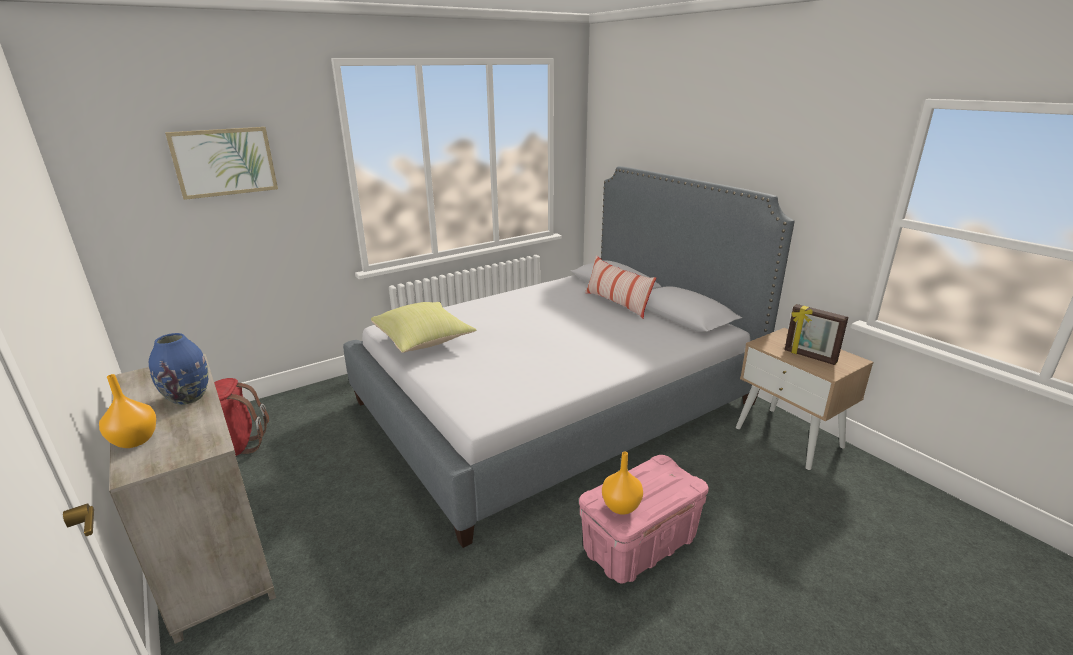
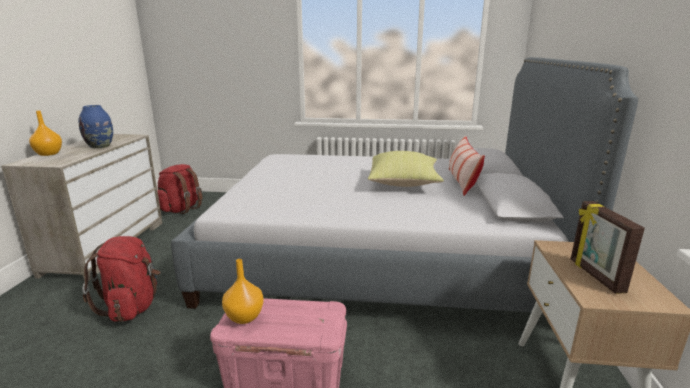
camera: 40 degrees right, 5 degrees down
(224, 162) = (222, 31): picture -> none
(397, 584) = (132, 306): none -> red backpack
(424, 341) = (280, 167): yellow pillow -> yellow pillow (404, 184)

